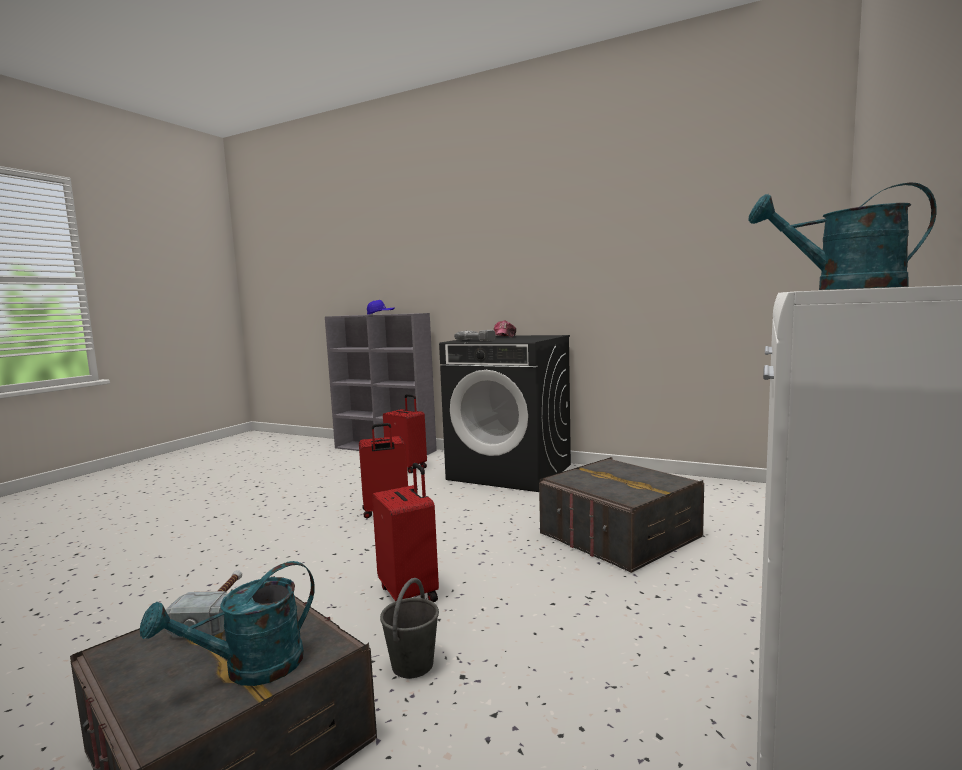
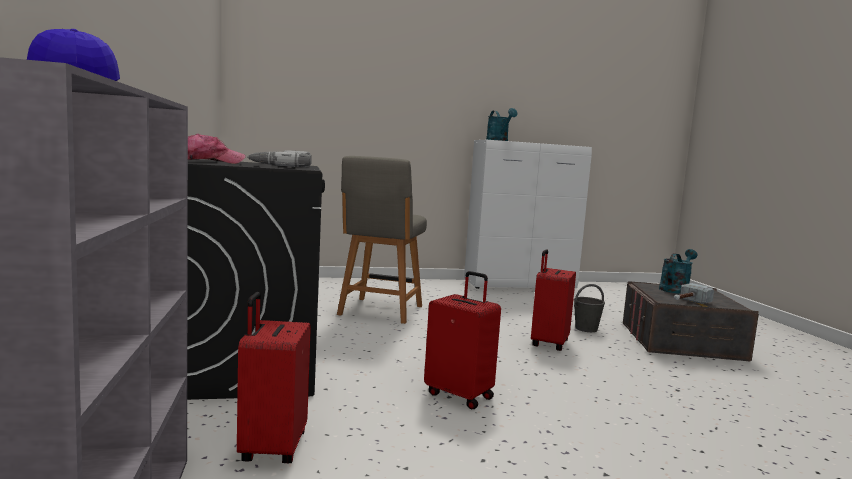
camera: 130 degrees left, 0 degrees up
(251, 669) = (675, 289): turquoise watering can -> turquoise watering can turned 60 degrees counterclockwise
(619, 535) = (380, 311): grey storage box -> grey chair

